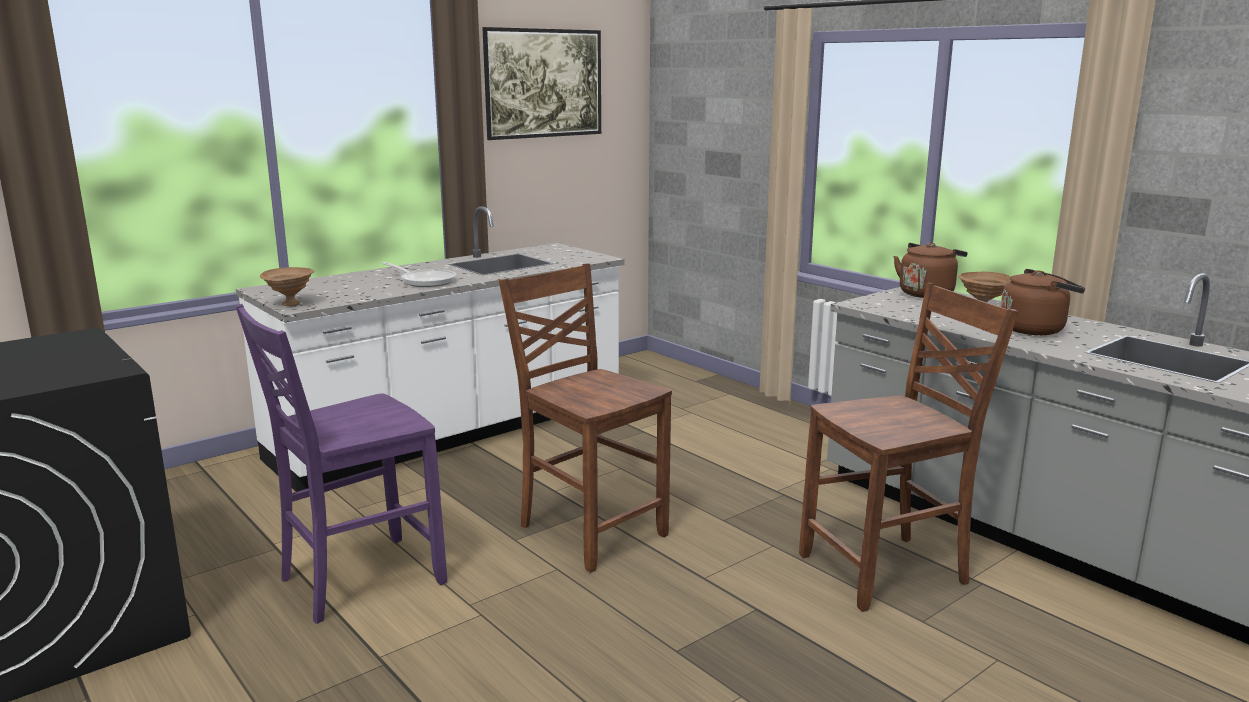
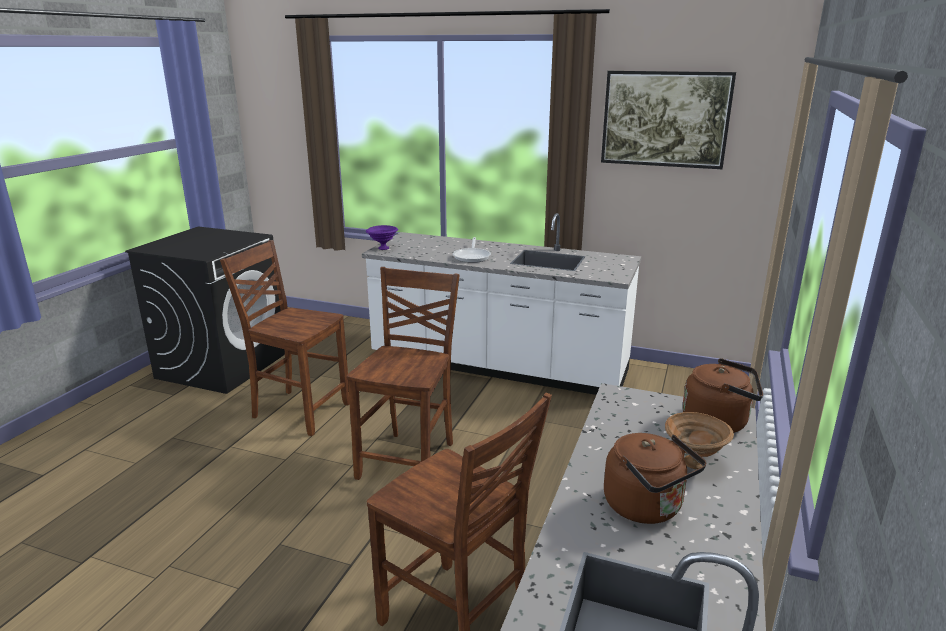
camera: 60 degrees right, 5 degrees up
(290, 304) = (382, 248): brown bowl -> purple bowl
(358, 580) = (299, 411): purple chair -> brown chair

